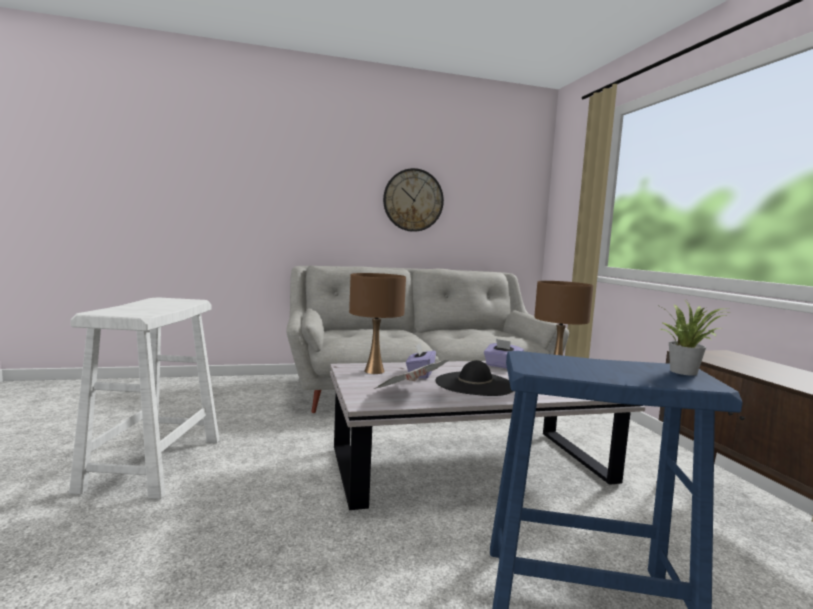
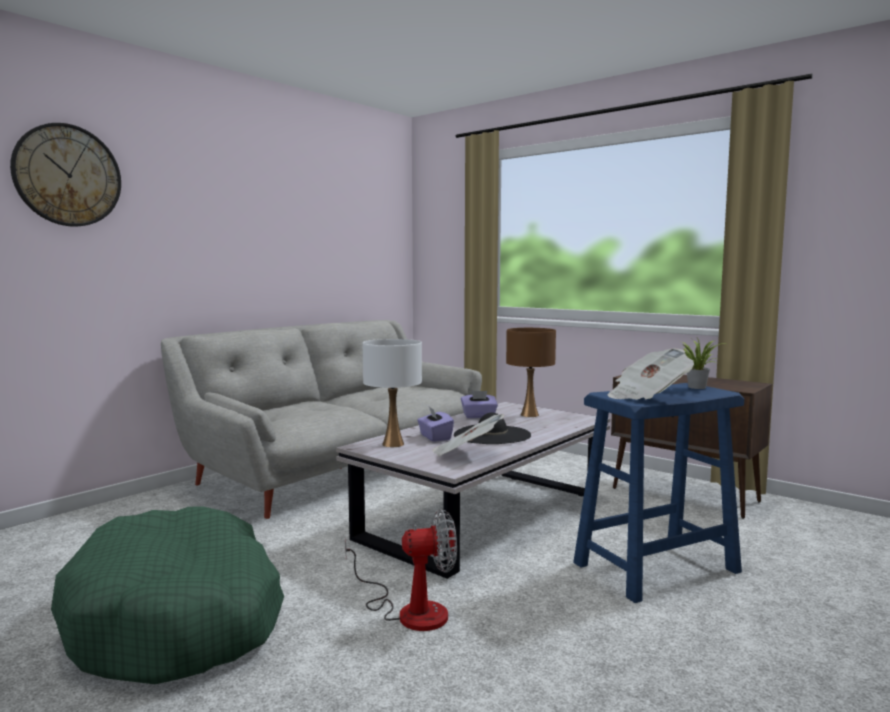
camera: 35 degrees left, 0 degrees up
(154, 463) = (178, 619): white stool -> green dog bed
(281, 526) = (410, 610): none -> fan
(374, 371) = (393, 444): brown table lamp -> white table lamp
(413, 200) = (287, 243): wall clock -> wall clock (67, 175)
(571, 366) = (647, 396): none -> newspaper

